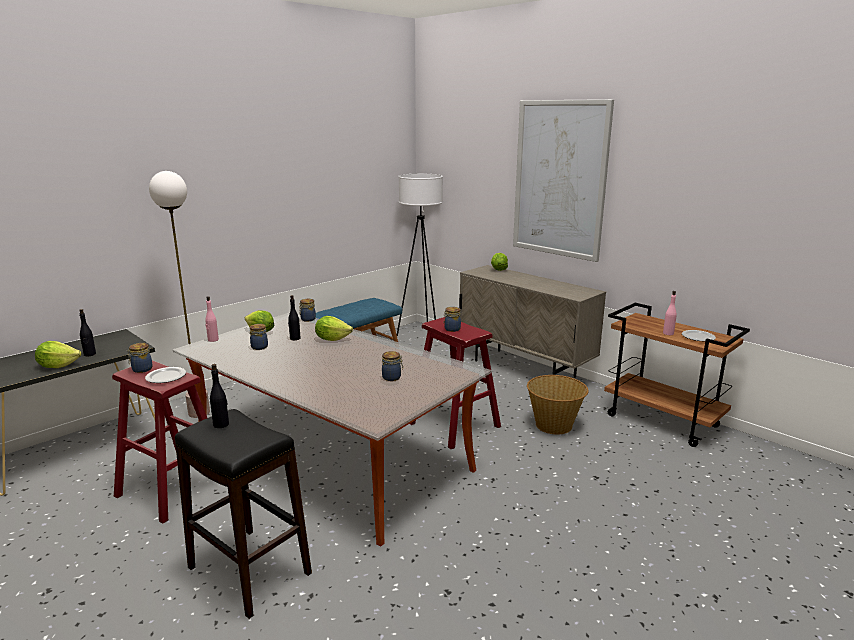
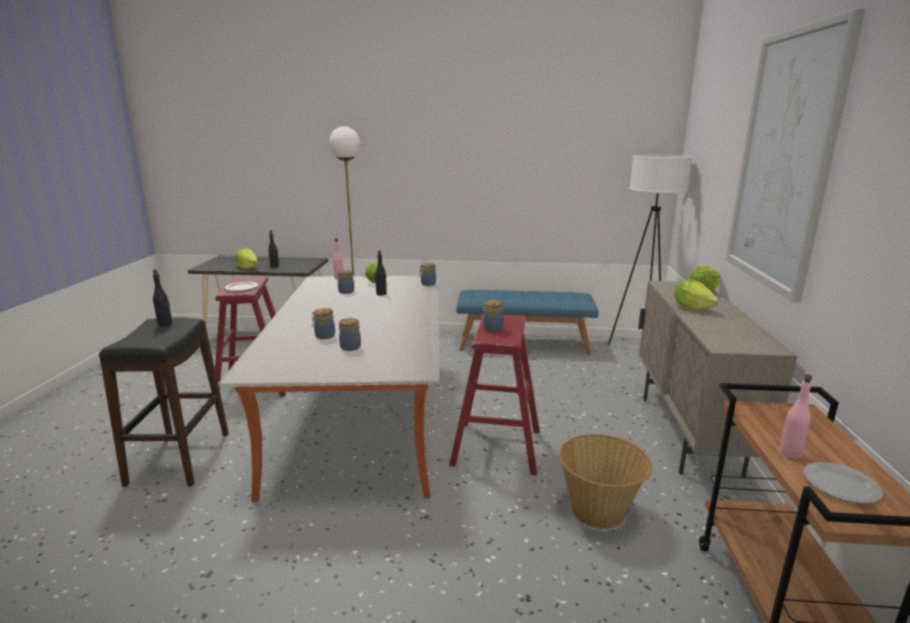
camera: 50 degrees right, 0 degrees up
(141, 369) = (246, 280): jar -> jar (324, 336)
(332, 339) = (401, 303): lettuce -> lettuce (692, 308)

